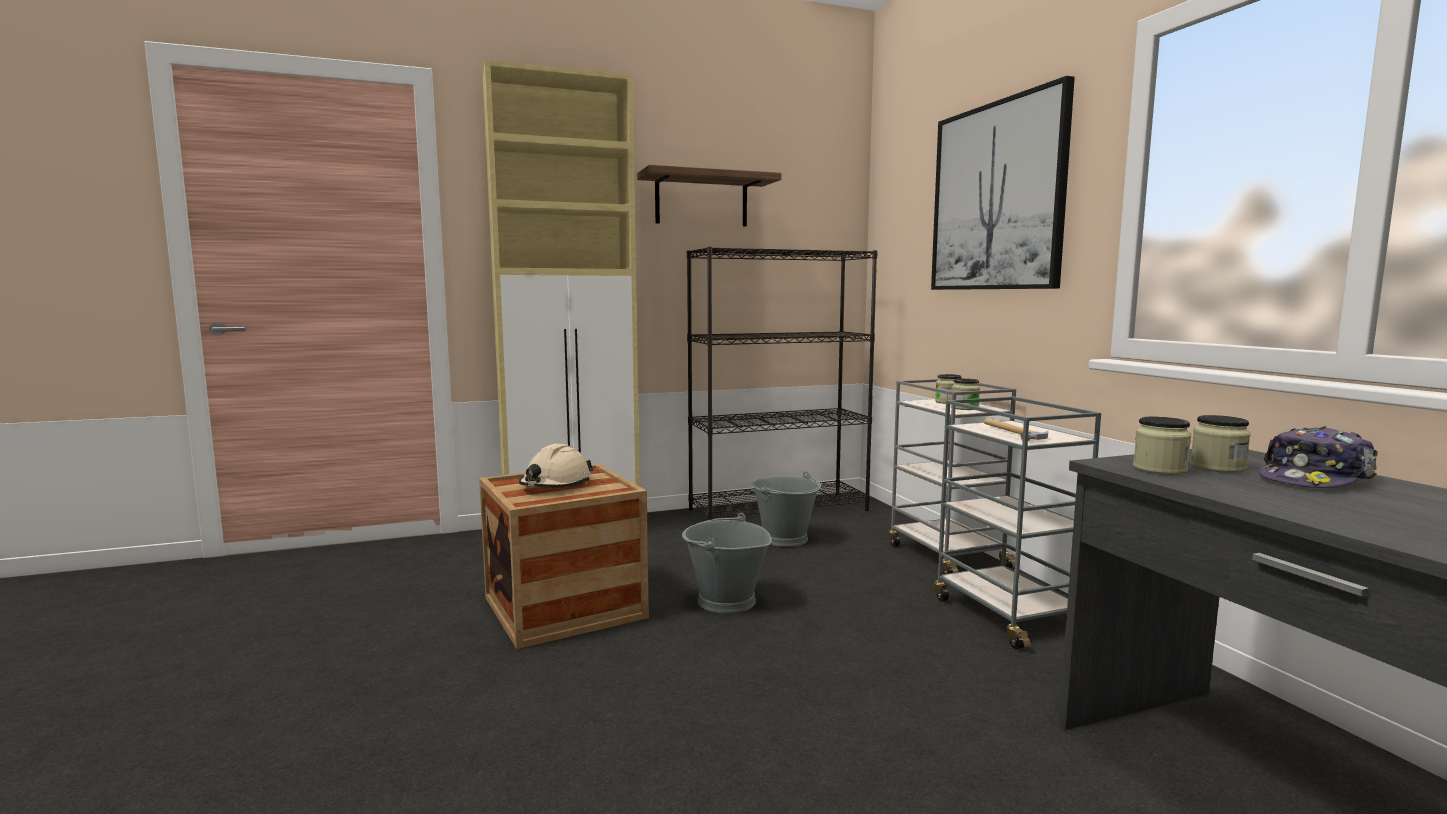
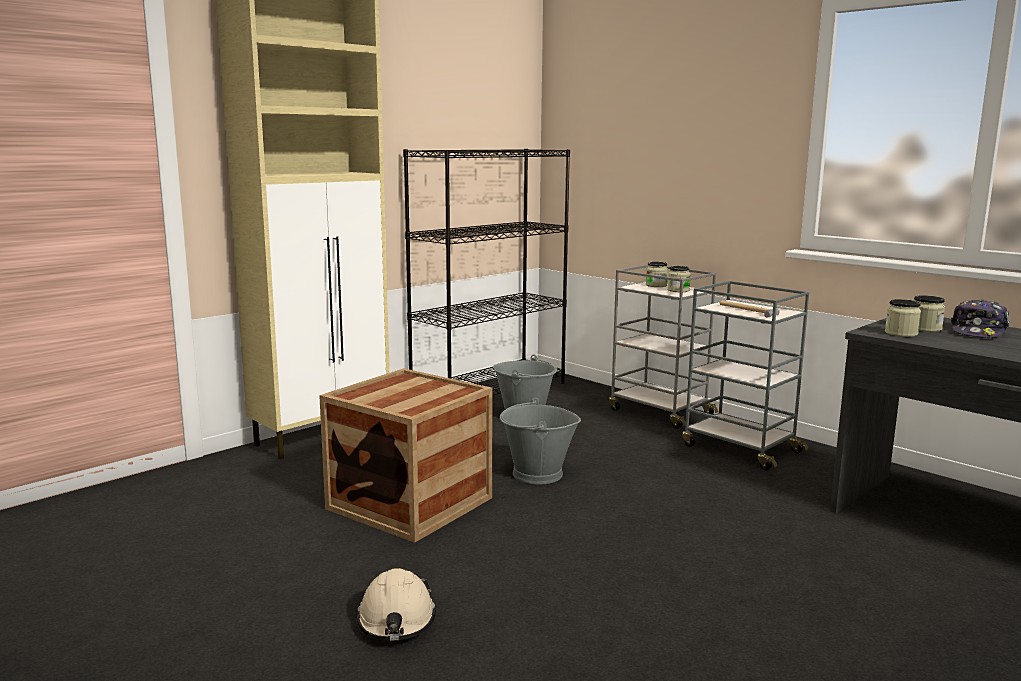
camera: 25 degrees left, 5 degrees up
(556, 485) = (400, 393): beige hard hat -> beige hard hat (396, 621)
(701, 200) = (412, 98): shelf -> none
(997, 197) = (692, 114): picture -> none

